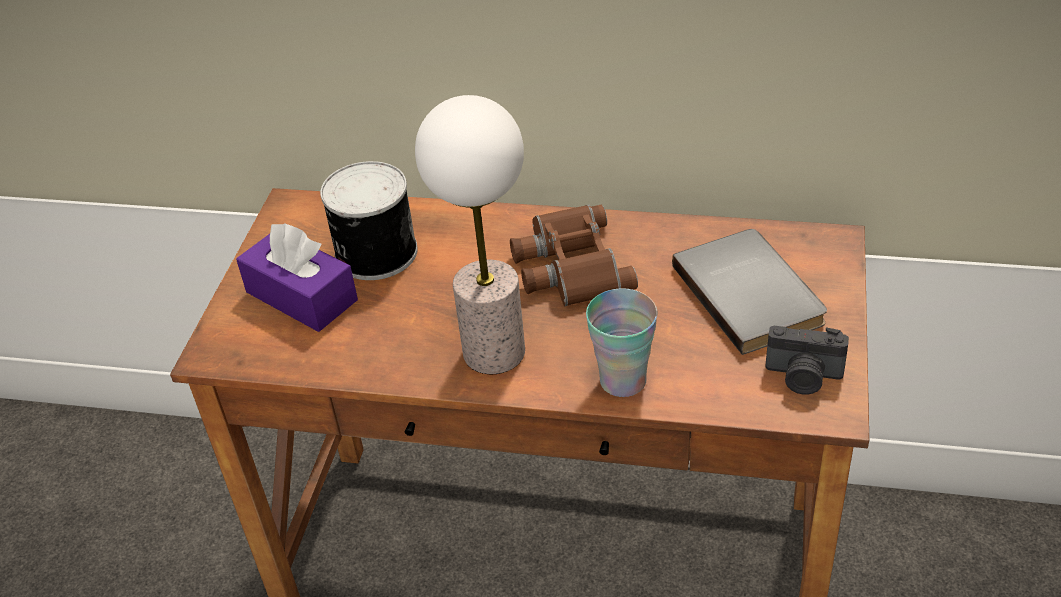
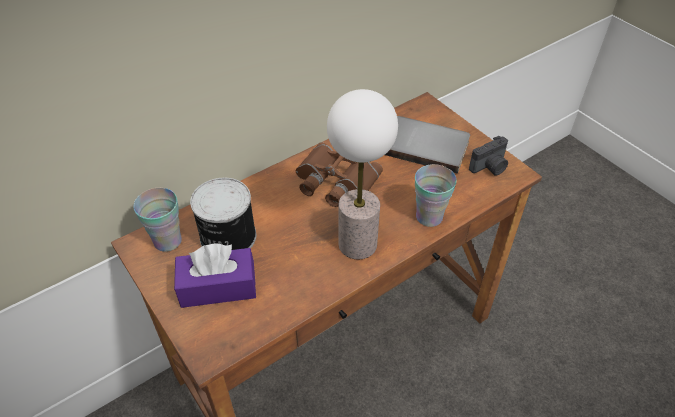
camera: 50 degrees left, 5 degrees up
(318, 219) = (167, 241): none -> cup

